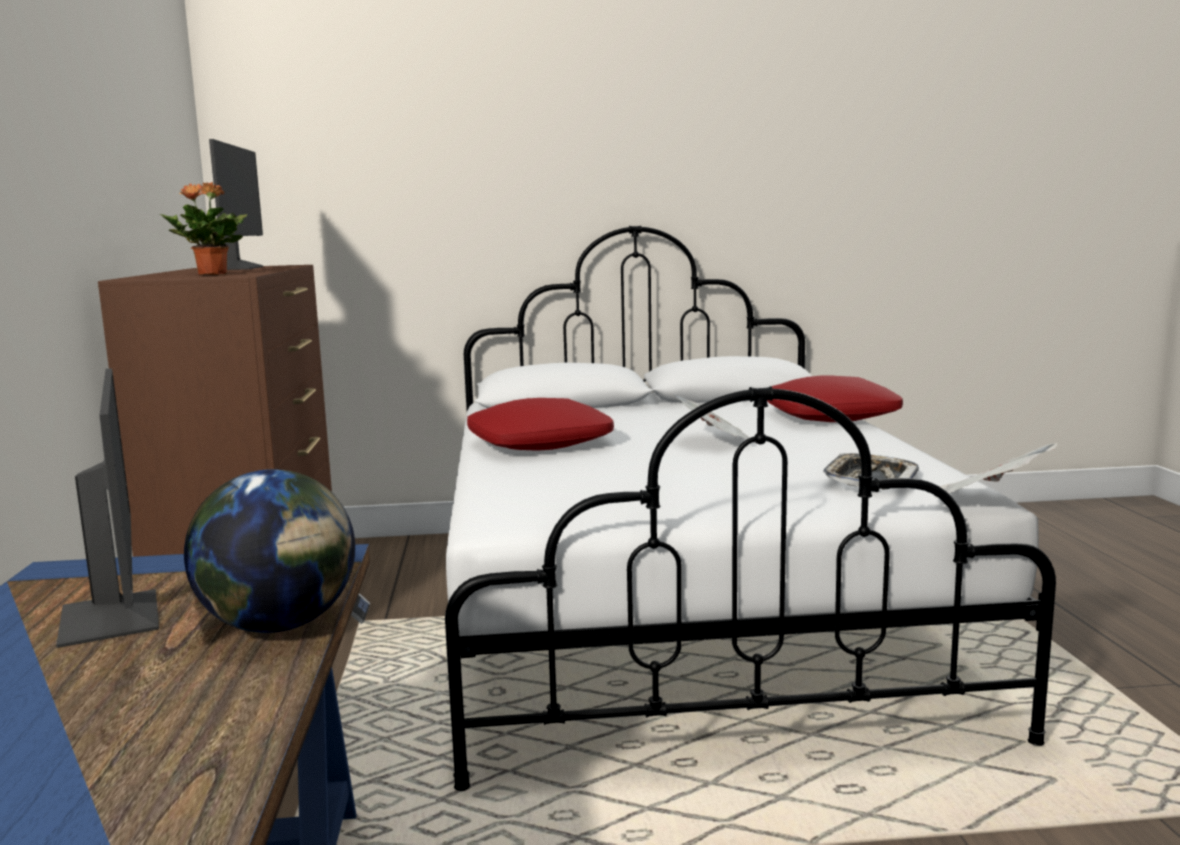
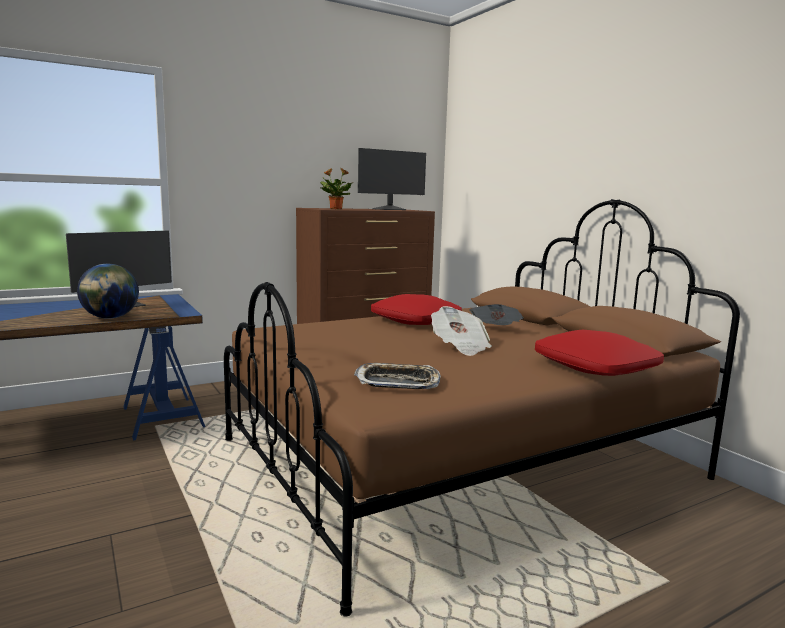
camera: 65 degrees right, 0 degrees up
(683, 613) = (459, 459): white bed -> brown bed
(987, 502) = (360, 412): newspaper -> newspaper (495, 330)

